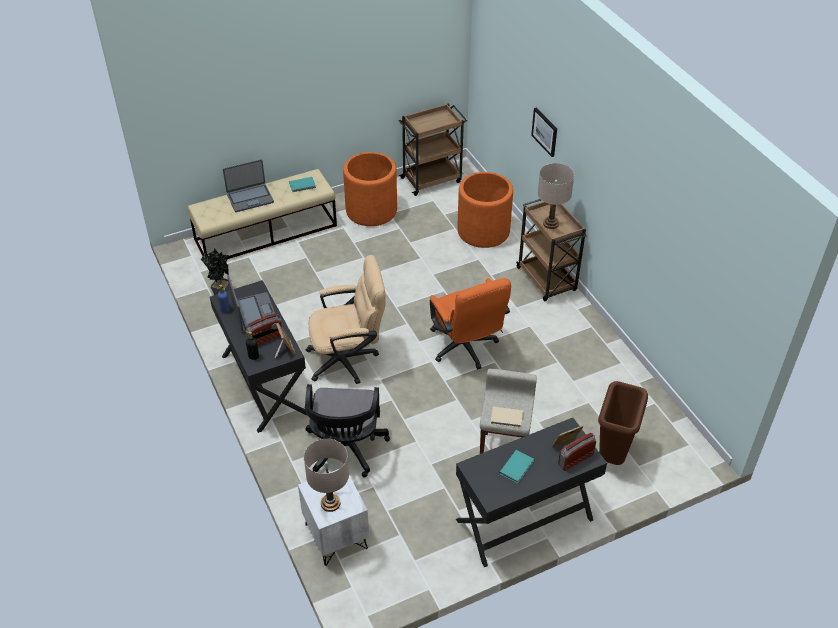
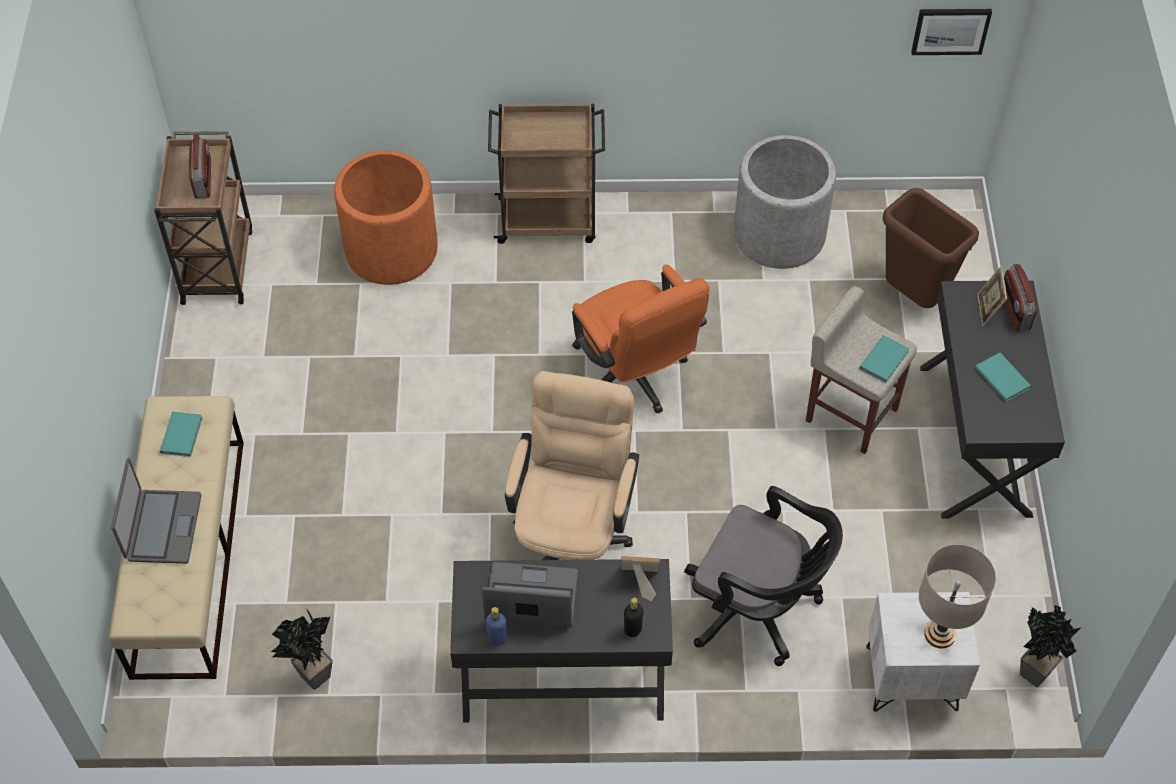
camera: 65 degrees left, 10 degrees up
(265, 339) = (600, 600): radio -> radio (203, 179)
(371, 210) = (237, 378): orange planter -> none
(372, 597) = (1032, 669): none -> potted plant
(466, 349) = (634, 378): orange office chair -> orange office chair turned 60 degrees clockwise
(507, 418) = (885, 360): beige book -> turquoise book
(545, 131) = (429, 34): picture -> picture (950, 30)
(551, 223) = (549, 138): beige table lamp -> none
(612, 378) = (779, 234): none -> grey planter

